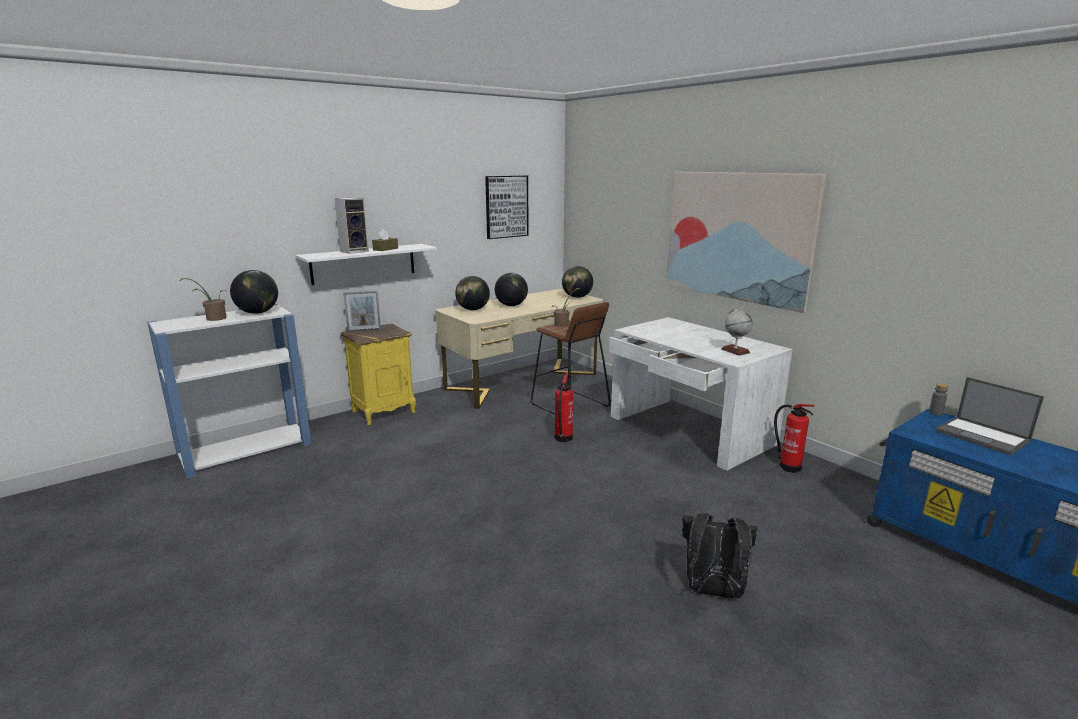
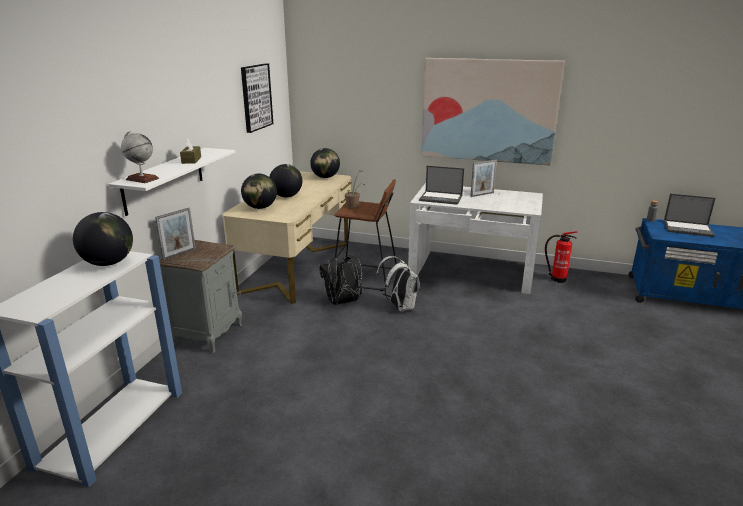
camera: 35 degrees left, 5 degrees up
(213, 319) = (69, 284): potted plant -> none
(355, 251) = (166, 168): speaker -> none
(384, 412) = (209, 334): yellow nightstand -> grey nightstand
(562, 438) = (399, 307): fire extinguisher -> white backpack
(655, 332) = (441, 198): none -> laptop
(709, 337) = (482, 194): none -> picture frame
(712, 592) = (626, 378): black backpack -> black backpack (342, 302)
(735, 351) = (516, 202): globe -> globe (142, 179)

